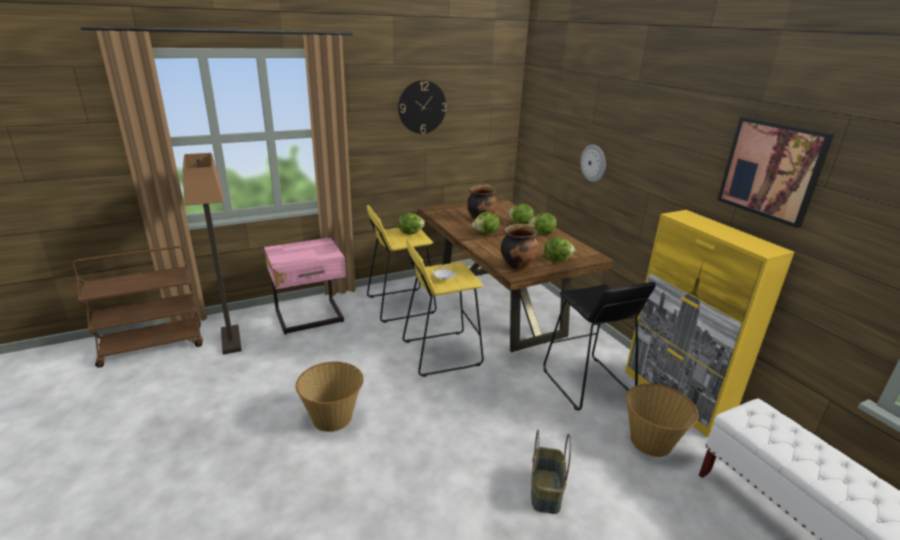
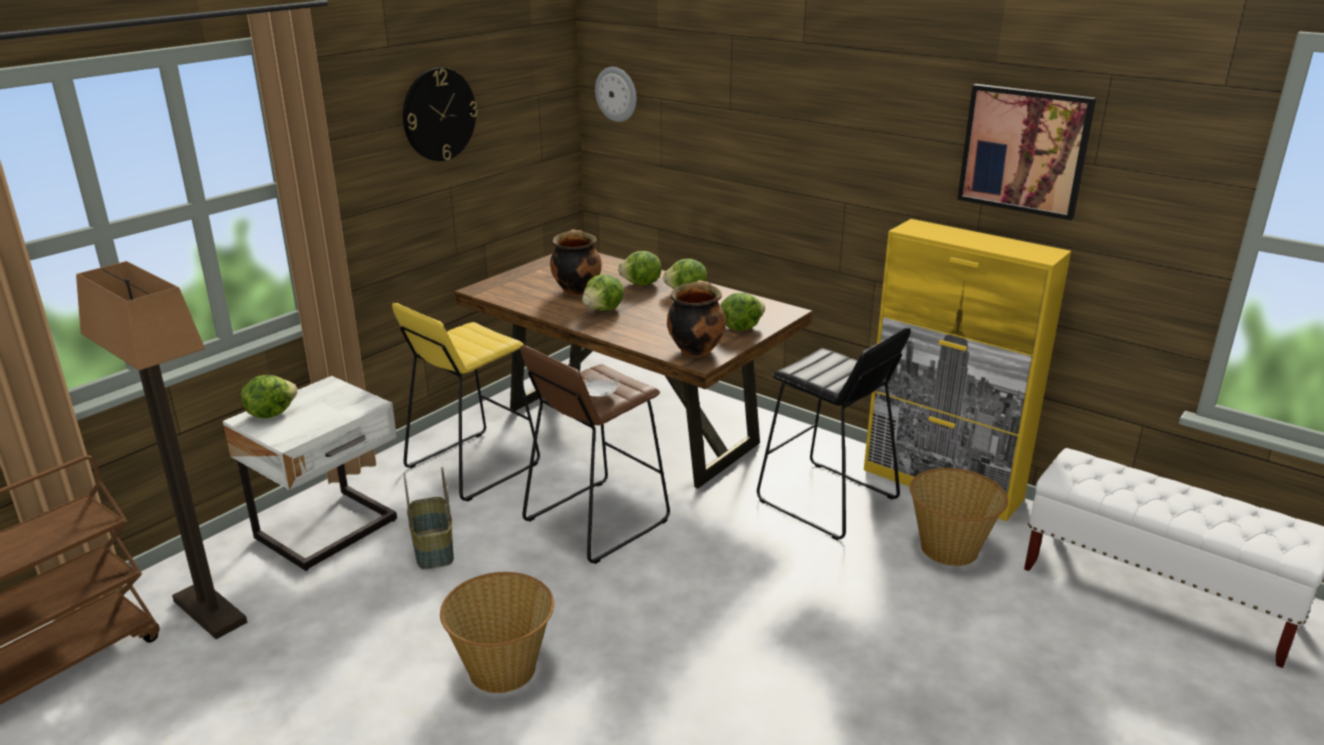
camera: 25 degrees left, 0 degrees up
(310, 318) = (330, 531): pink nightstand -> white nightstand
(410, 232) = (475, 336): lettuce -> lettuce (270, 413)
(440, 353) = (595, 521): yellow stool -> brown stool
(546, 491) = (870, 654): basket -> basket (434, 549)
(593, 163) = (742, 169): wall clock -> wall clock (616, 94)

